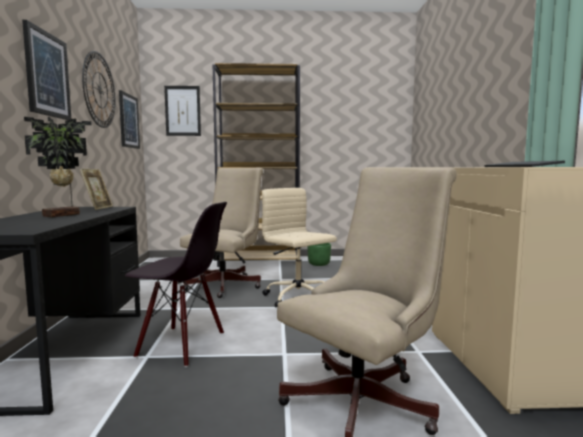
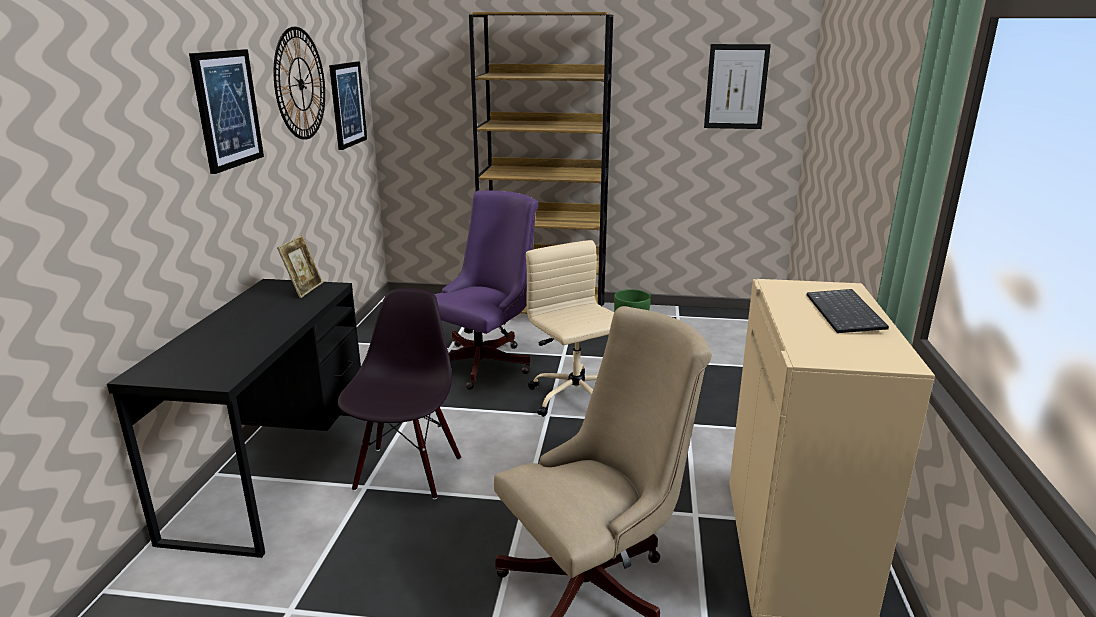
camera: 10 degrees right, 15 degrees up
(63, 215) = (261, 320): potted plant -> none
(181, 345) = (407, 472): black chair -> black chair turned 105 degrees counterclockwise
(182, 111) = (430, 74): picture -> picture (736, 87)
(227, 284) = (485, 362): beige office chair -> purple office chair

